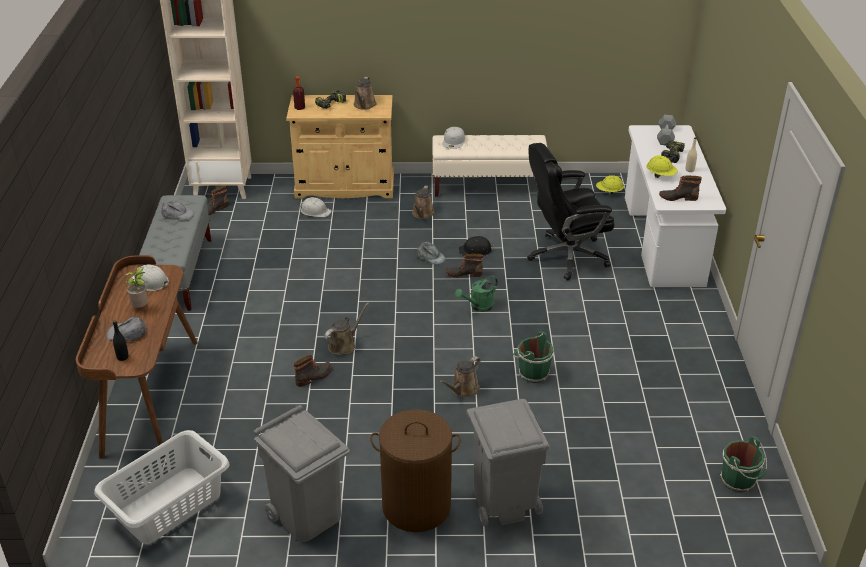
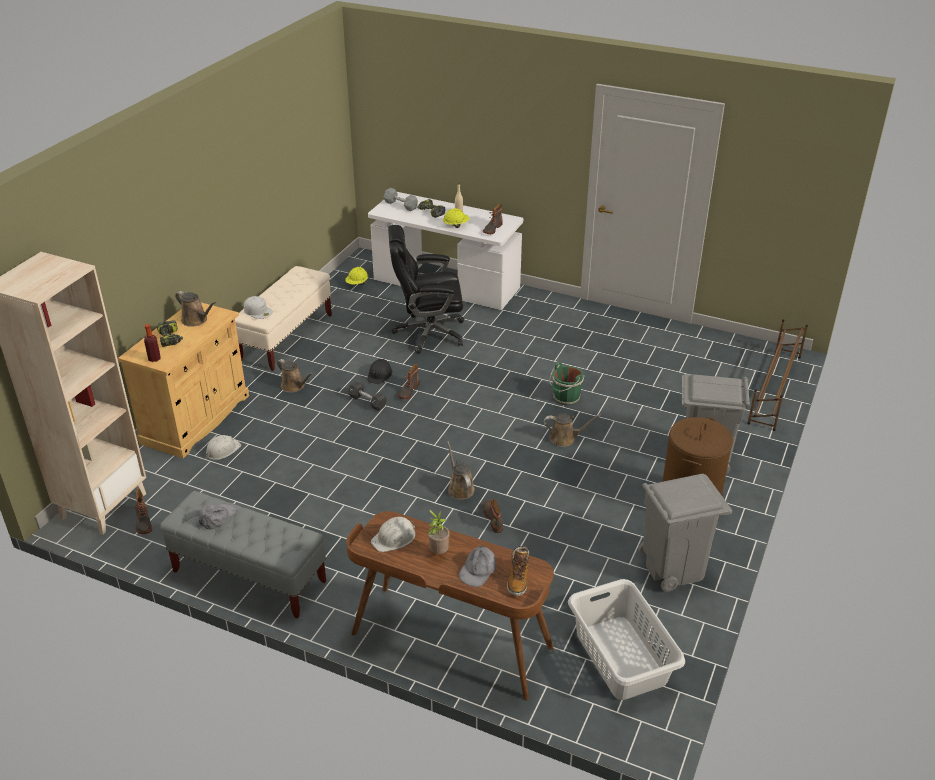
camera: 65 degrees left, 0 degrees up
(122, 357) = (518, 580): black bottle -> boot
(430, 257) = (367, 401): grey cap -> black dumbbell
(463, 390) = (565, 438): brown watering can -> brown watering can turned 60 degrees counterclockwise
(478, 307) = (461, 398): green watering can -> none
(566, 256) = (428, 333): black office chair -> black office chair turned 75 degrees clockwise
(692, 541) = (774, 389): none -> brown shoe rack
(739, 481) = (727, 351): green bucket -> none

